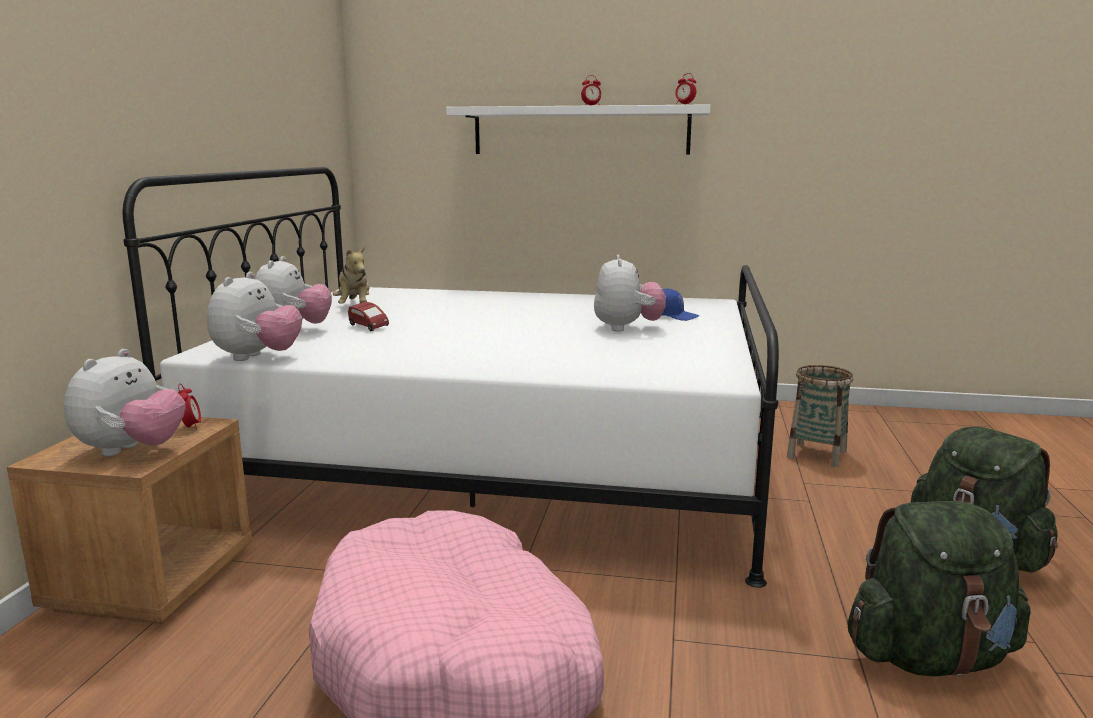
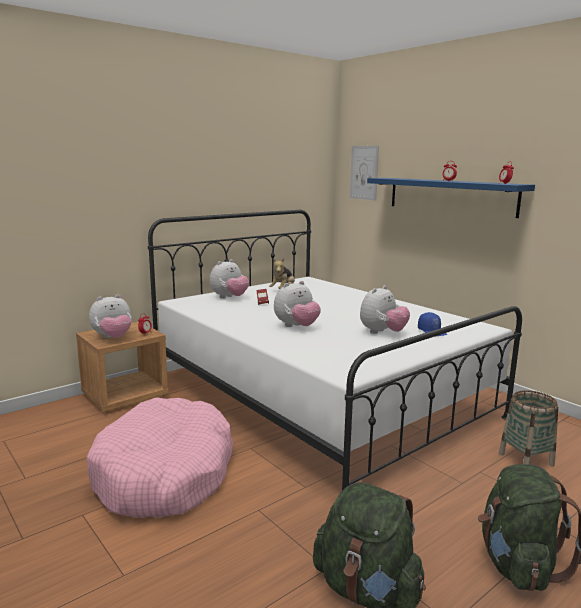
camera: 40 degrees right, 0 degrees up
(257, 358) = (188, 308): plush toy -> plush toy (296, 327)
(413, 102) = (364, 172): none -> picture
(580, 131) = (450, 196): white shelf -> blue shelf

